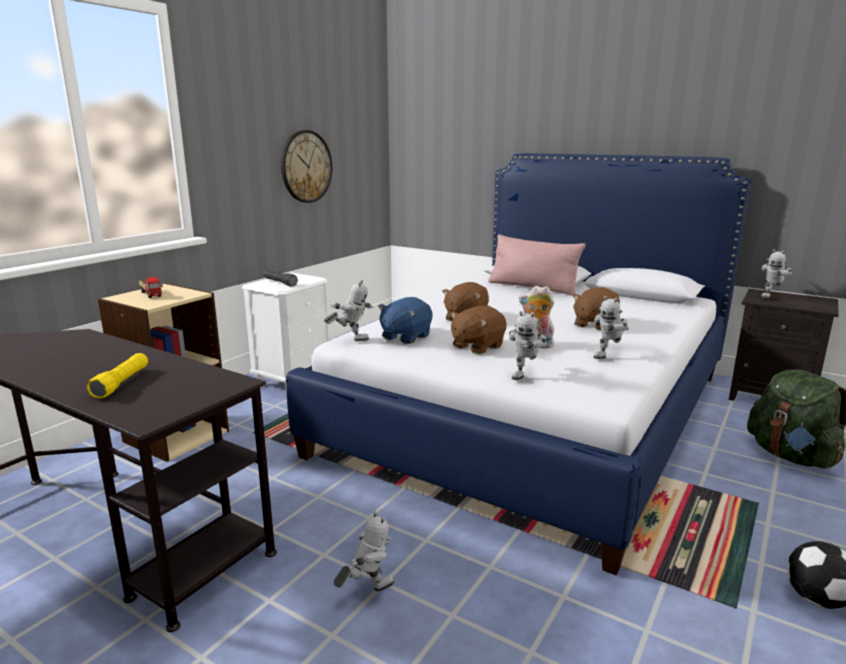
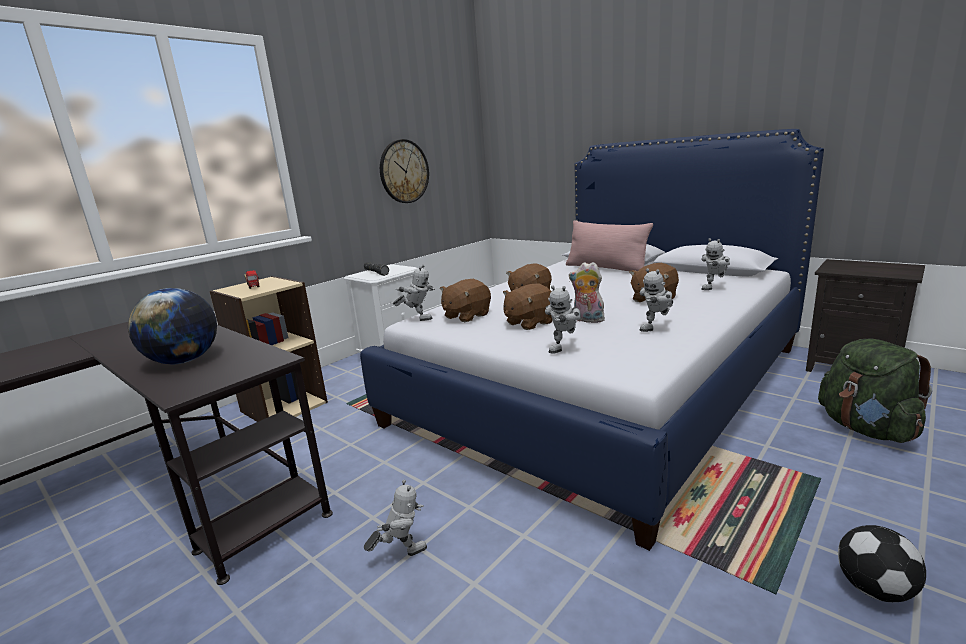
camera: 10 degrees right, 0 degrees up
(122, 383) = (184, 361): yellow flashlight -> globe
(405, 337) = (466, 316): blue plush toy -> brown plush toy
(771, 297) = (848, 266): toy robot -> toy robot (715, 288)

